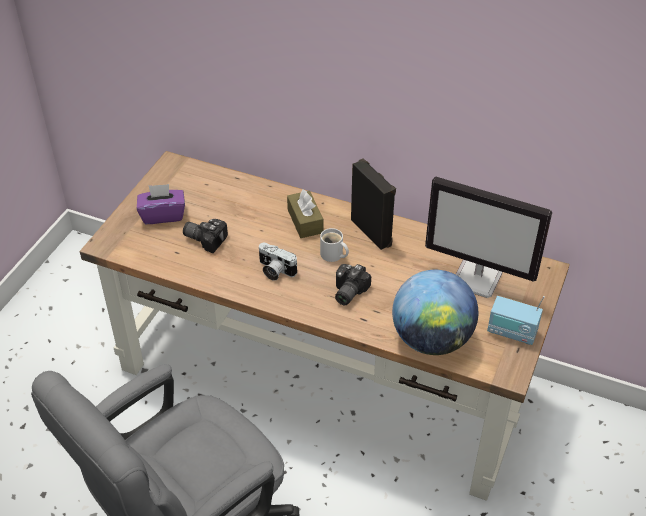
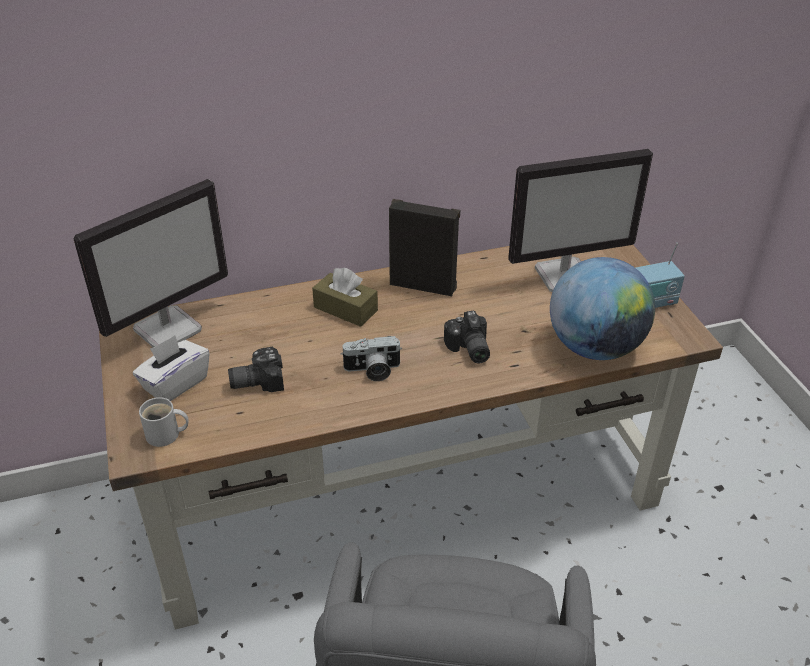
camera: 40 degrees left, 5 degrees down
(163, 215) = (175, 384): purple tissue box -> white tissue box
(194, 178) = (168, 329): none -> monitor
(333, 255) = (413, 325): white mug -> white mug (166, 435)

